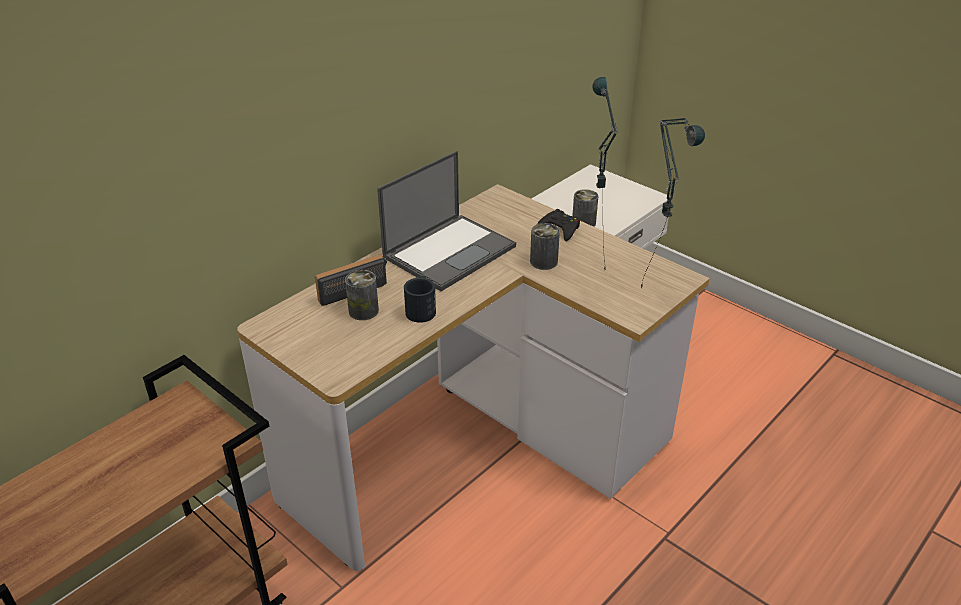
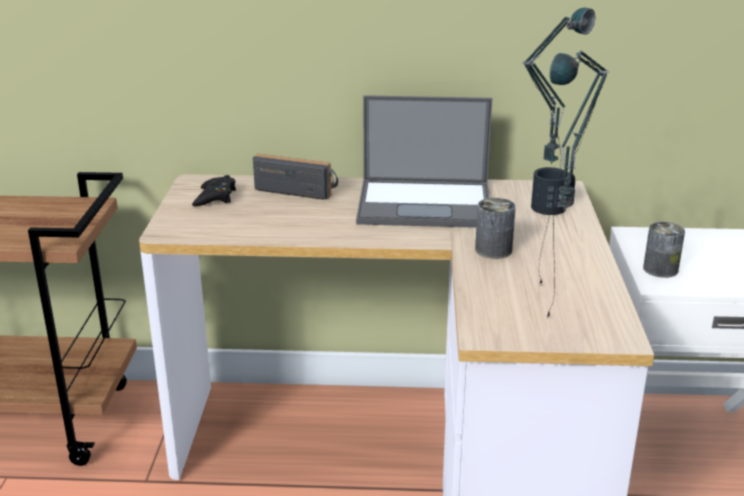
camera: 50 degrees right, 10 degrees down
(363, 311) = (274, 206): can -> none
(421, 308) = (316, 227): black mug -> black mug (554, 206)
(560, 229) = (568, 236): black game controller -> black game controller (215, 197)

